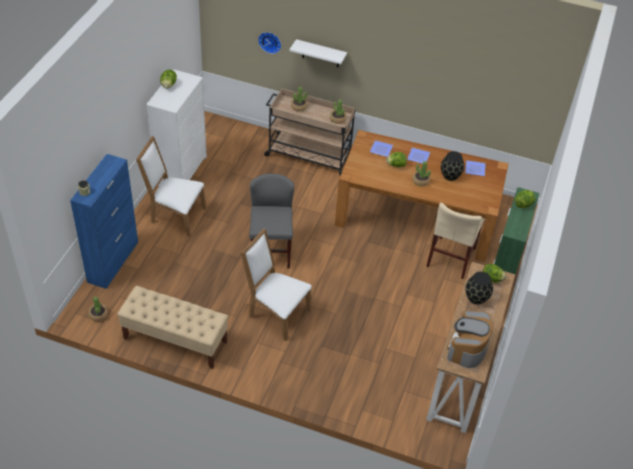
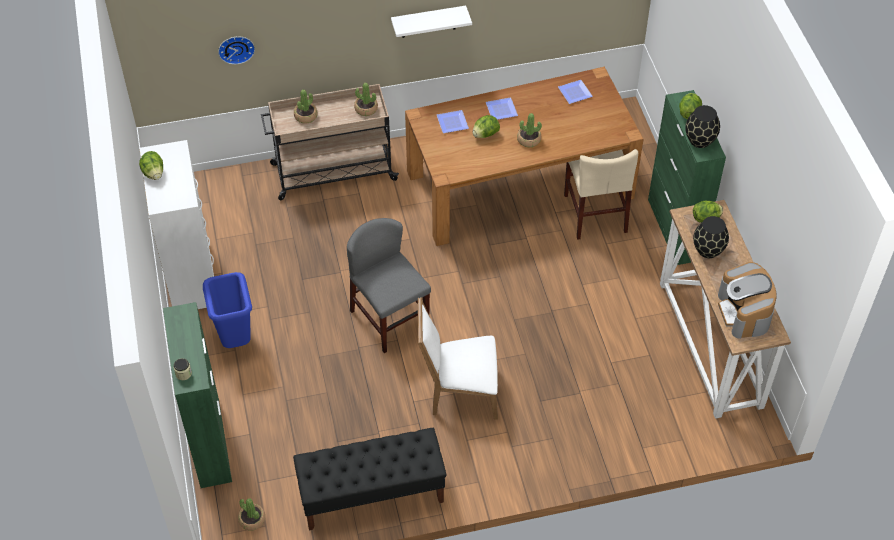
camera: 30 degrees left, 5 degrees up
(113, 261) = (210, 442): blue cabinet -> green cabinet
(175, 216) = (235, 340): white chair -> blue trash can
(175, 340) = (371, 494): beige bench -> black bench
(320, 54) = (313, 35): white shelf -> white shelf (428, 22)
(450, 176) = (555, 115): black vase -> black vase (700, 140)

